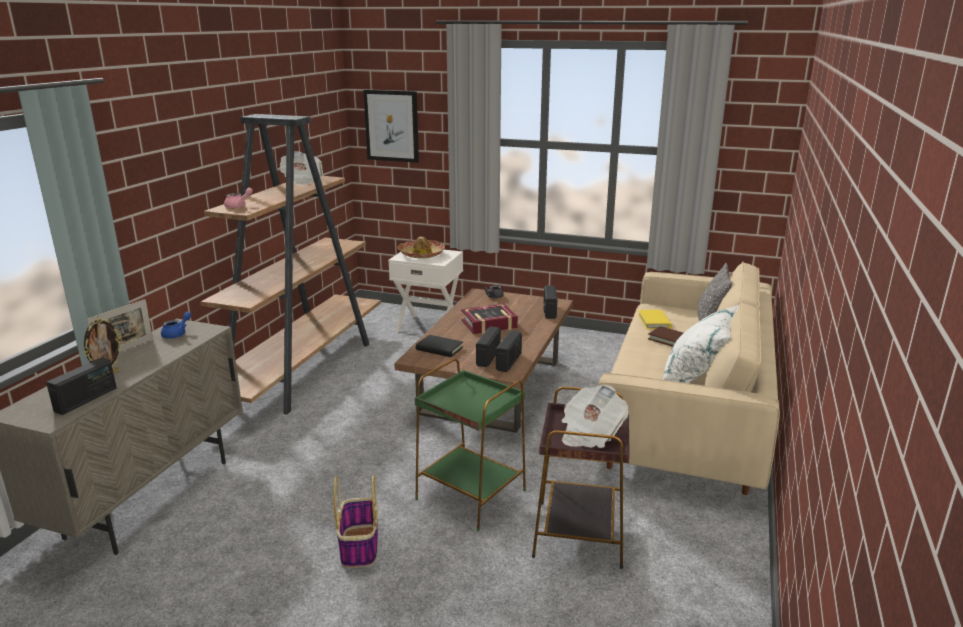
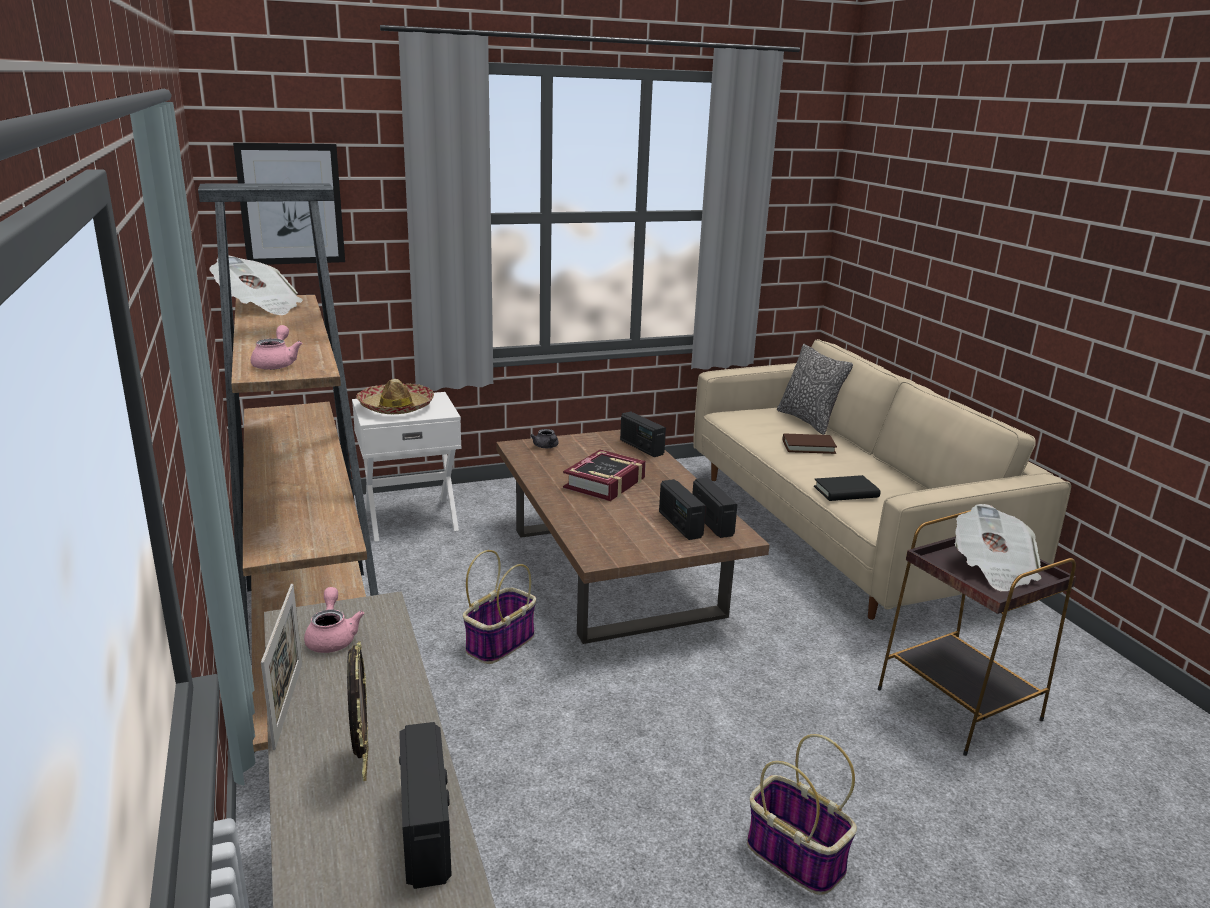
camera: 40 degrees left, 0 degrees up
(177, 334) = (332, 637): blue teapot -> pink teapot
(379, 398) = (500, 642): none -> basket
(439, 348) = (605, 533): black book -> black book (846, 492)
(471, 495) = (803, 717): green side table -> none
(654, 322) = (759, 431): yellow book -> none
(697, 377) = (896, 479): white pillow -> none

